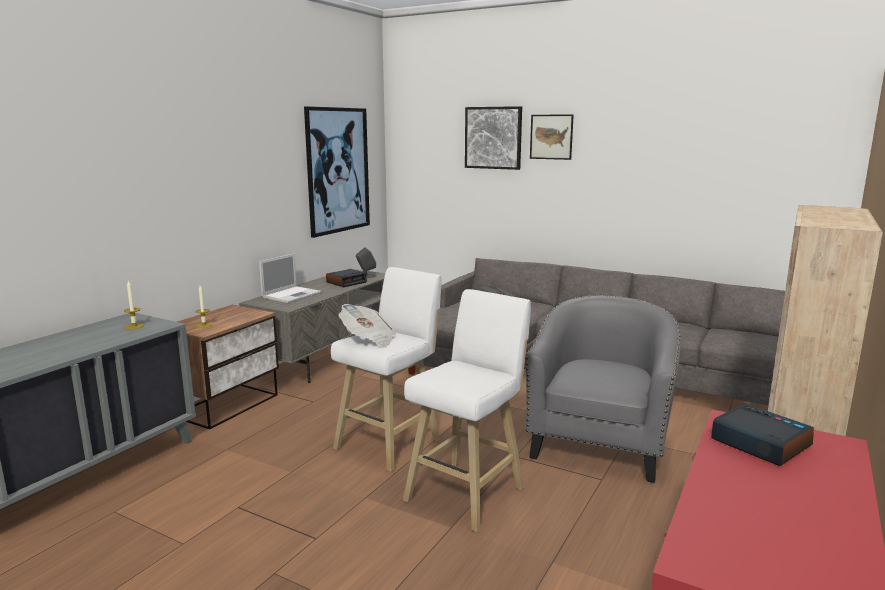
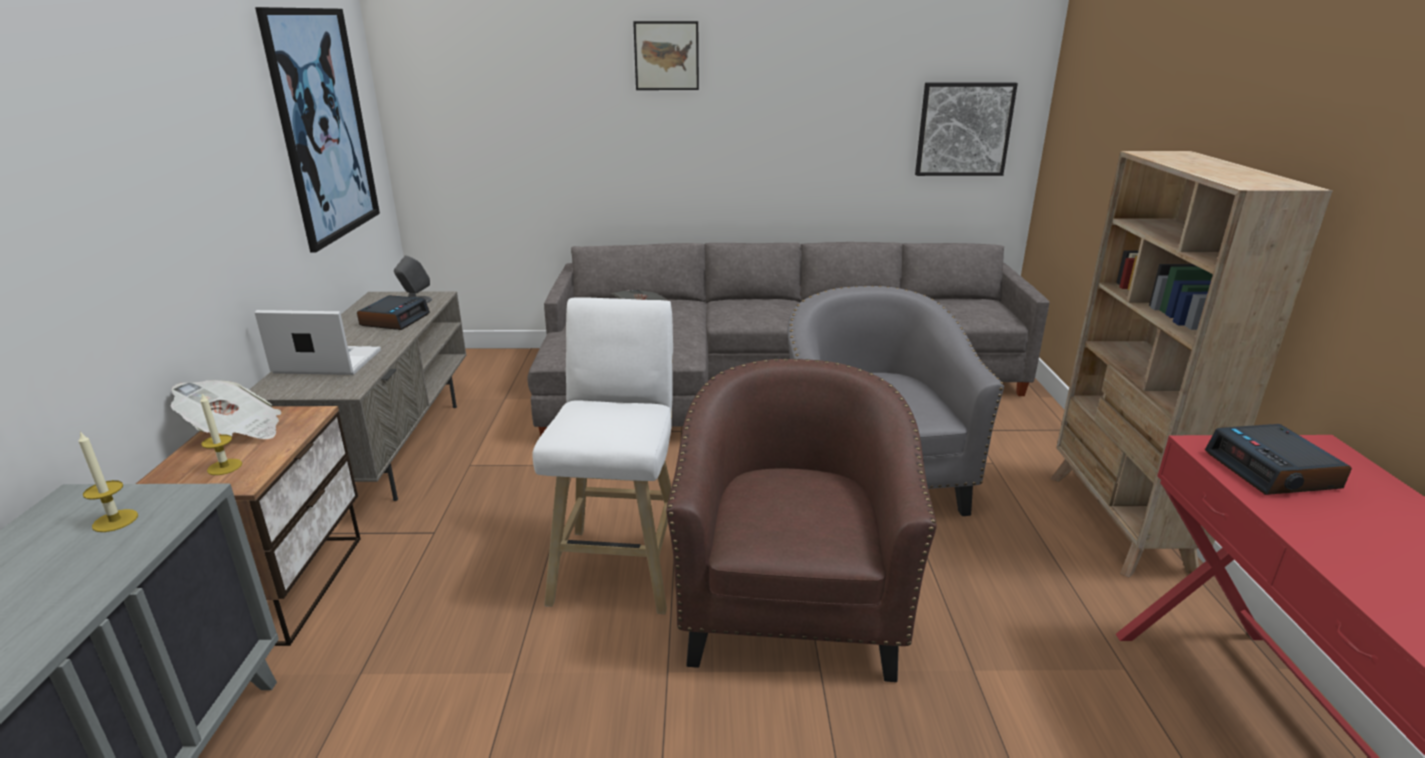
camera: 30 degrees left, 10 degrees up
(292, 295) = (325, 362): laptop -> laptop turned 90 degrees counterclockwise
(368, 339) = (593, 428): newspaper -> newspaper (236, 431)
(468, 492) = (791, 607): white stool -> brown armchair
(493, 138) = (573, 58): picture -> picture (964, 129)
(759, 443) = (1273, 471): alarm clock -> alarm clock turned 120 degrees counterclockwise

